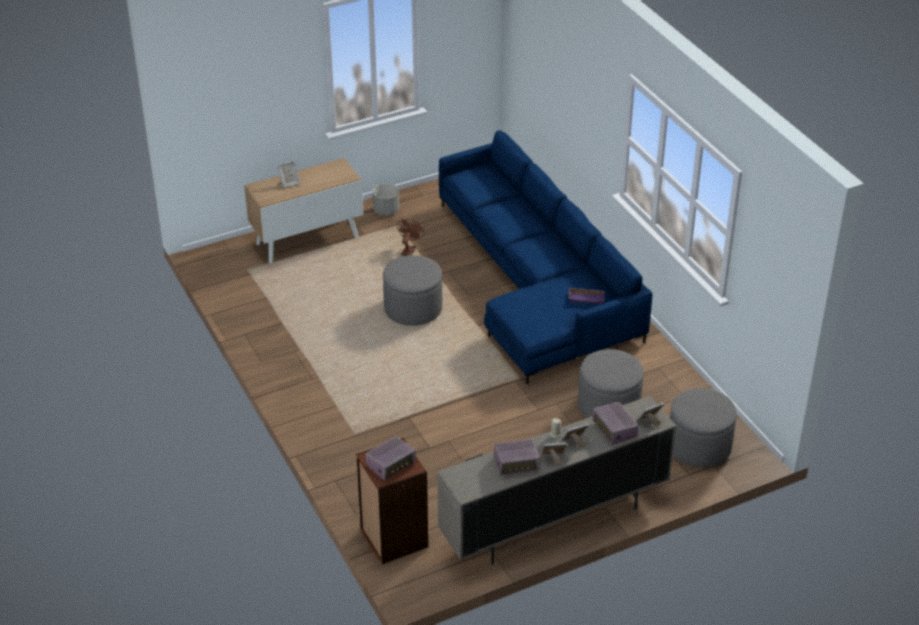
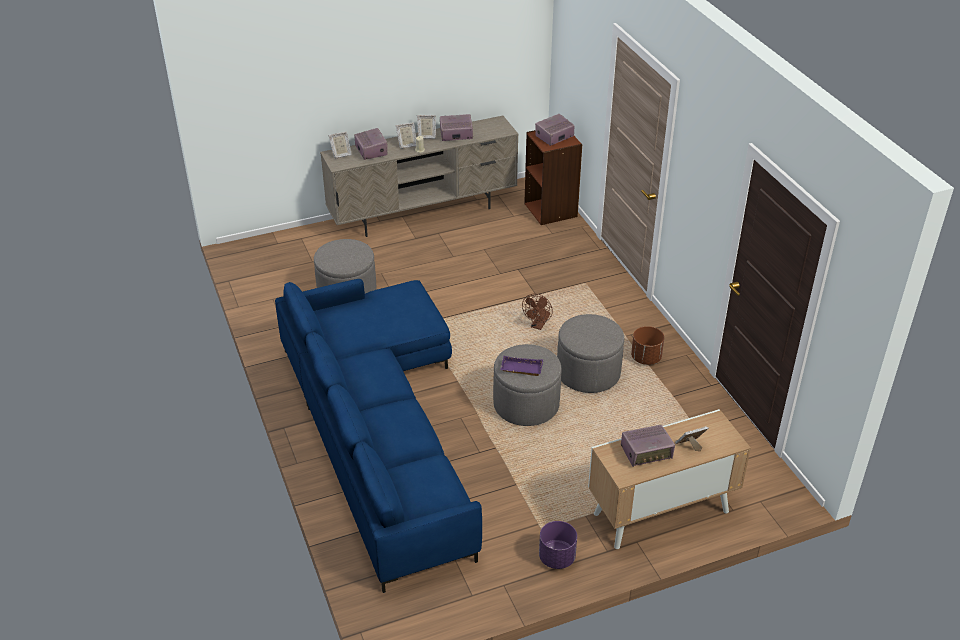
camera: 175 degrees left, 0 degrees up
(300, 356) = (646, 358): none -> brown planter
(321, 178) = (646, 452): none -> radio
(386, 211) = (557, 557): grey planter -> purple planter
(409, 250) = (527, 487): brown fan -> brown fan (538, 325)
(586, 297) = (342, 316): purple tray -> purple tray (520, 369)
(699, 446) = (281, 257): grey ottoman -> grey ottoman (588, 373)

